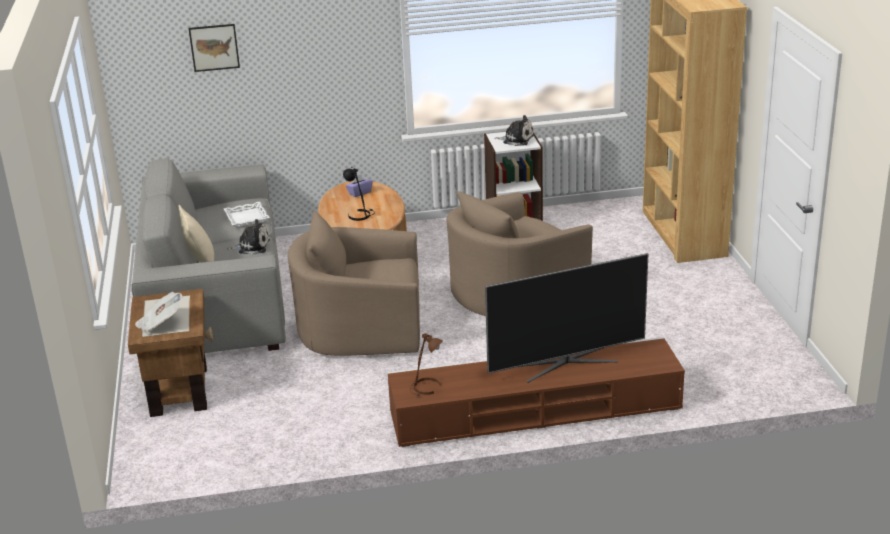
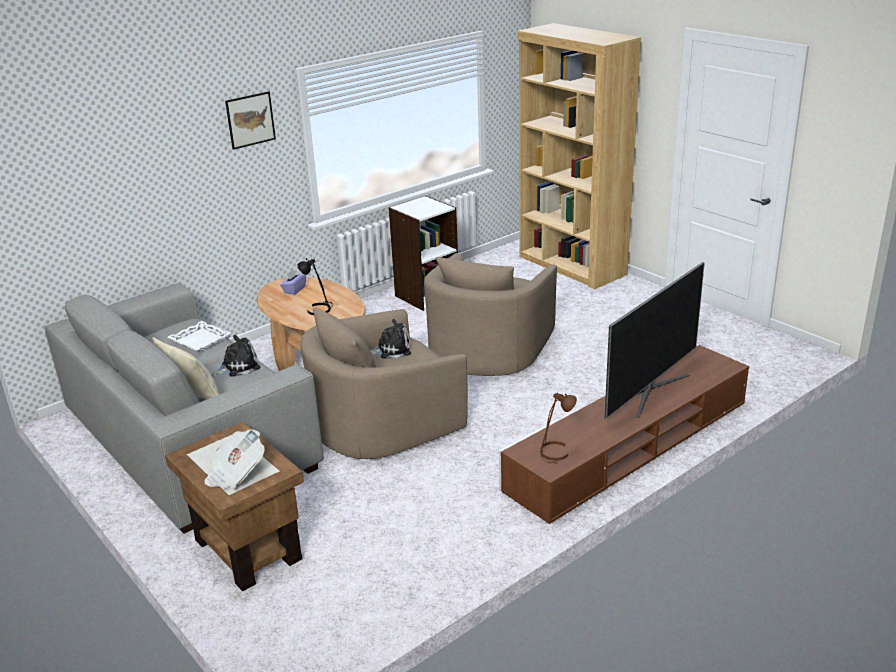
camera: 30 degrees left, 0 degrees up
(214, 47) = (112, 156): picture -> picture (250, 120)
(516, 139) = (425, 206): plush toy -> plush toy (391, 350)

